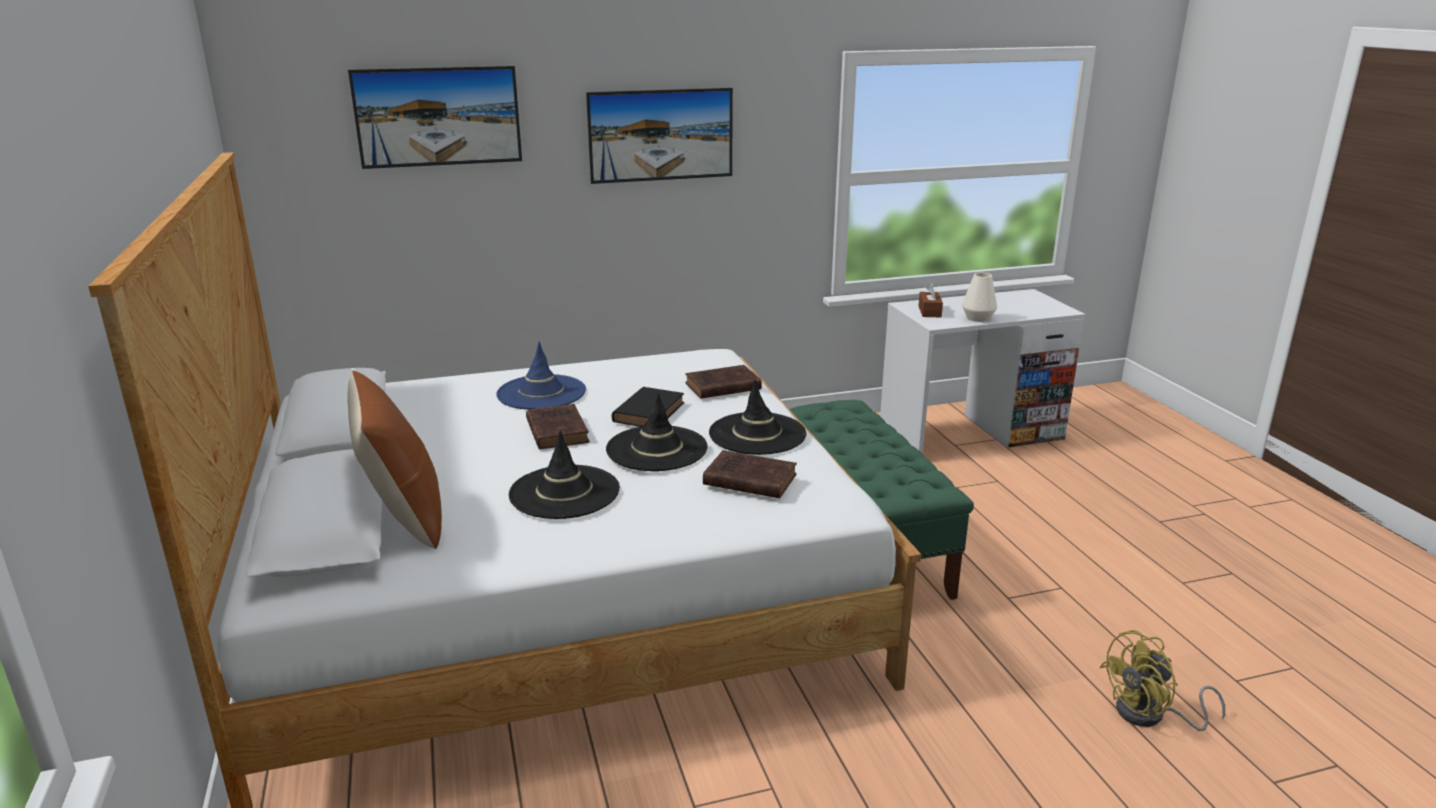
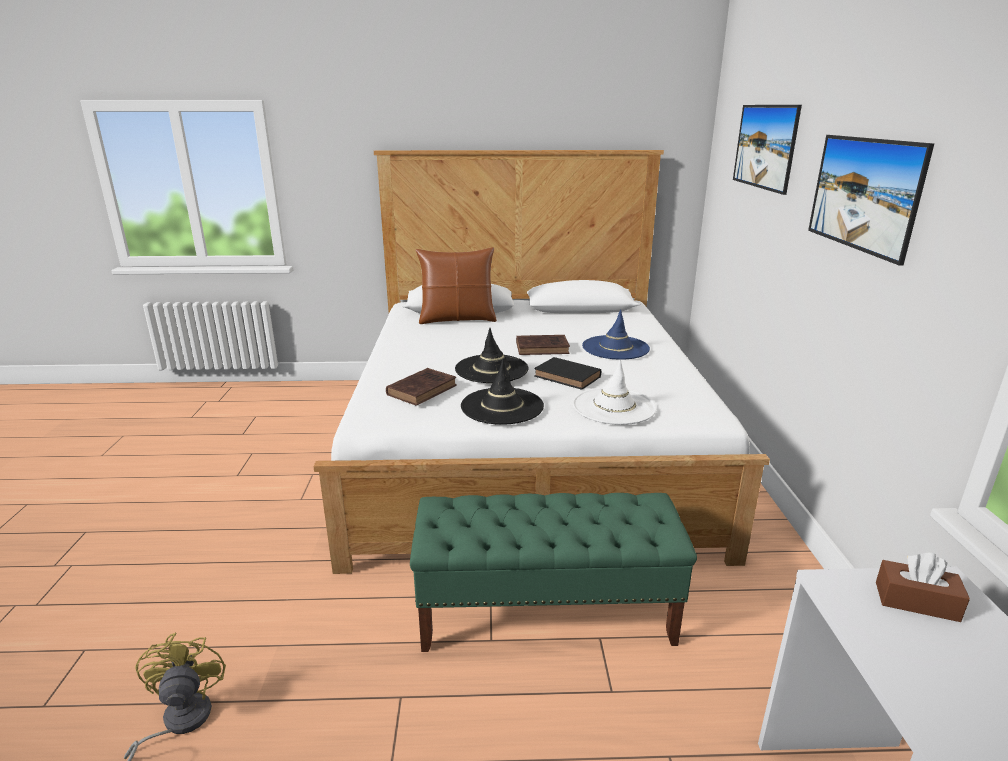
camera: 105 degrees right, 0 degrees up
(564, 492) = (453, 346): black hat -> none
(721, 387) = (613, 406): brown book -> white hat
(978, 318) = (895, 658): white vase -> none

